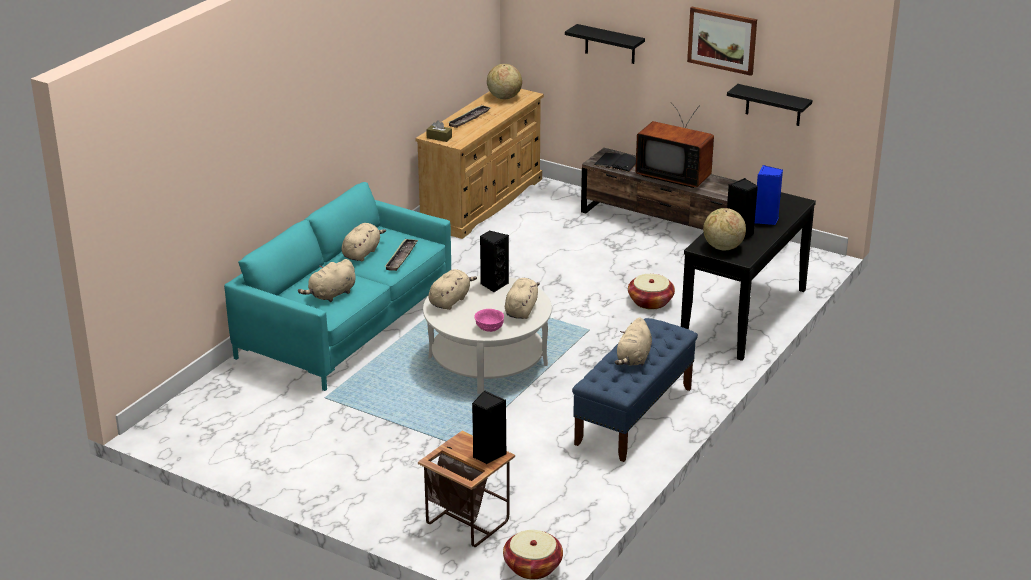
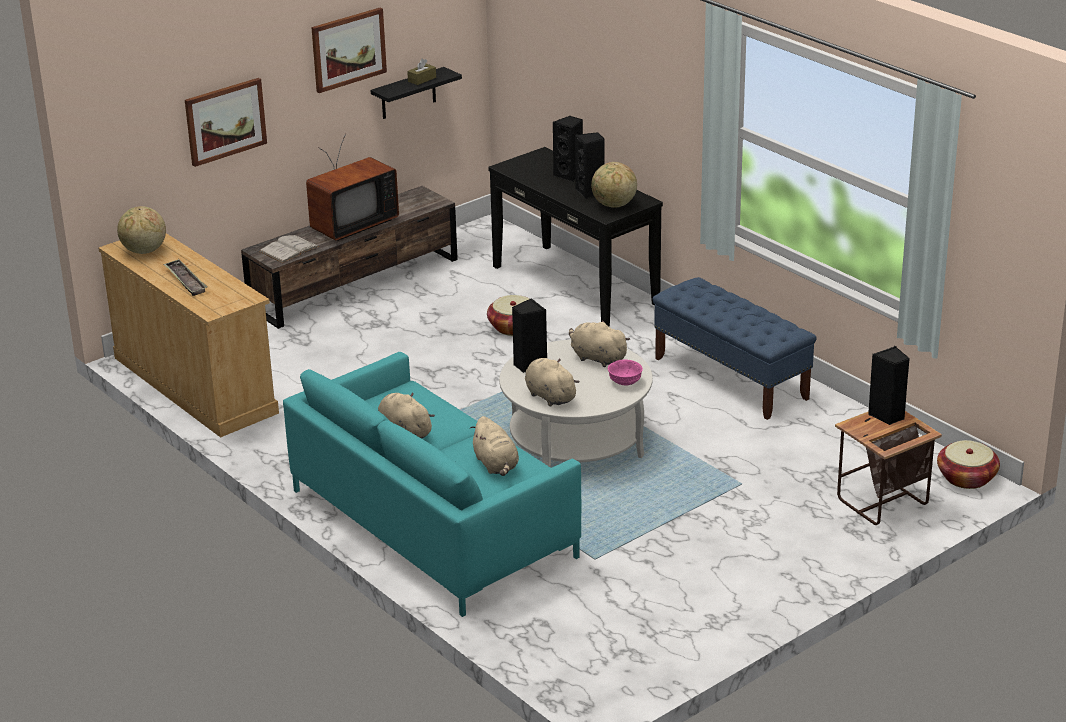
camera: 70 degrees left, 0 degrees up
(401, 257) = (434, 407): tray -> none
(439, 137) = (222, 306): brown tissue box -> brown tissue box (422, 79)
(610, 44) = (225, 121): black shelf -> picture
(616, 163) = (289, 249): black book -> white book
(633, 359) = (737, 314): beige plush toy -> none
(766, 220) = (569, 175): blue speaker -> black speaker

